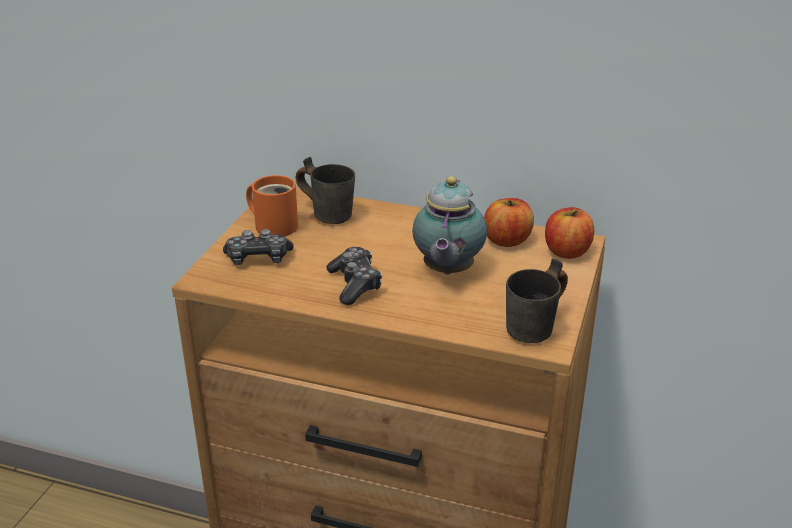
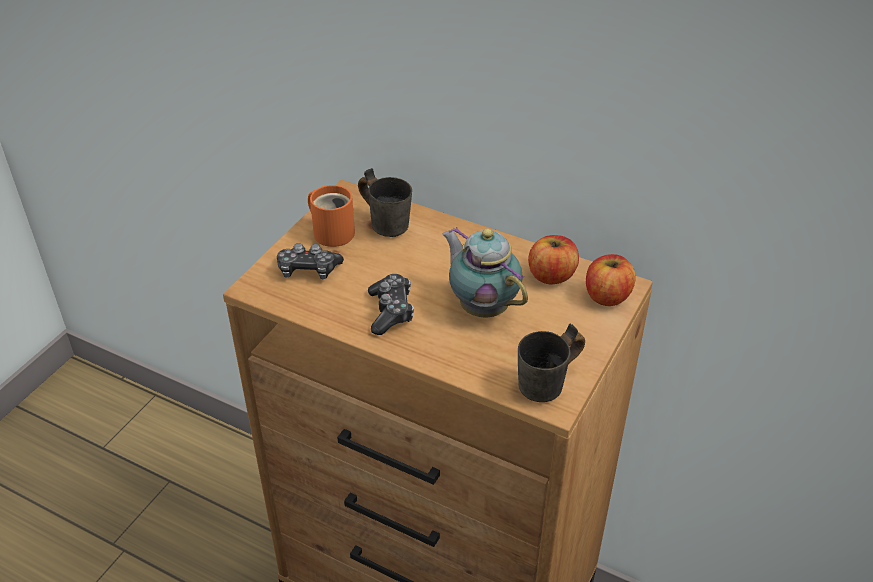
camera: 10 degrees right, 10 degrees up
(446, 271) = (482, 306): teapot -> teapot turned 120 degrees clockwise

